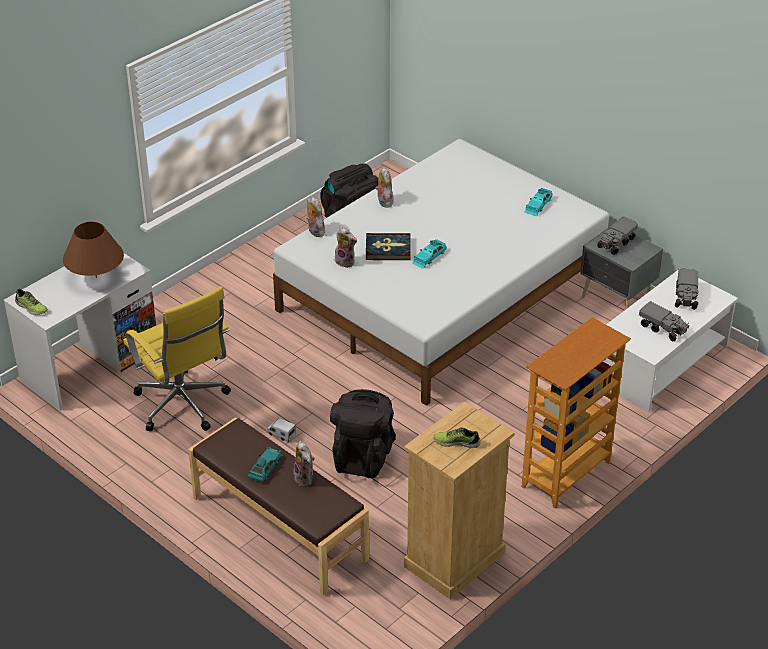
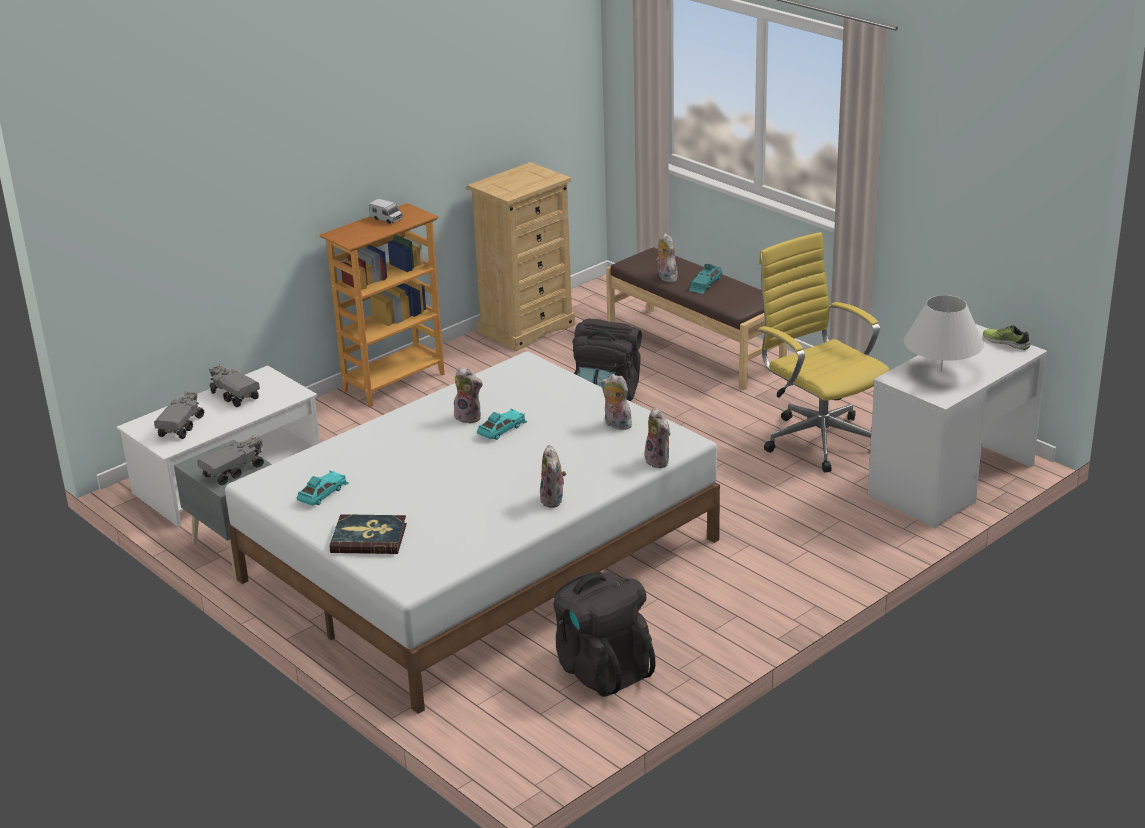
camera: 175 degrees left, 10 degrees down
(96, 277) = (941, 371): brown table lamp -> white table lamp
(281, 434) = (699, 415): toy truck -> toy truck (386, 219)
(388, 249) = (557, 439): book -> book (369, 538)
(456, 268) = (469, 417): none -> plush toy
(457, 442) = (522, 179): shoe -> none

